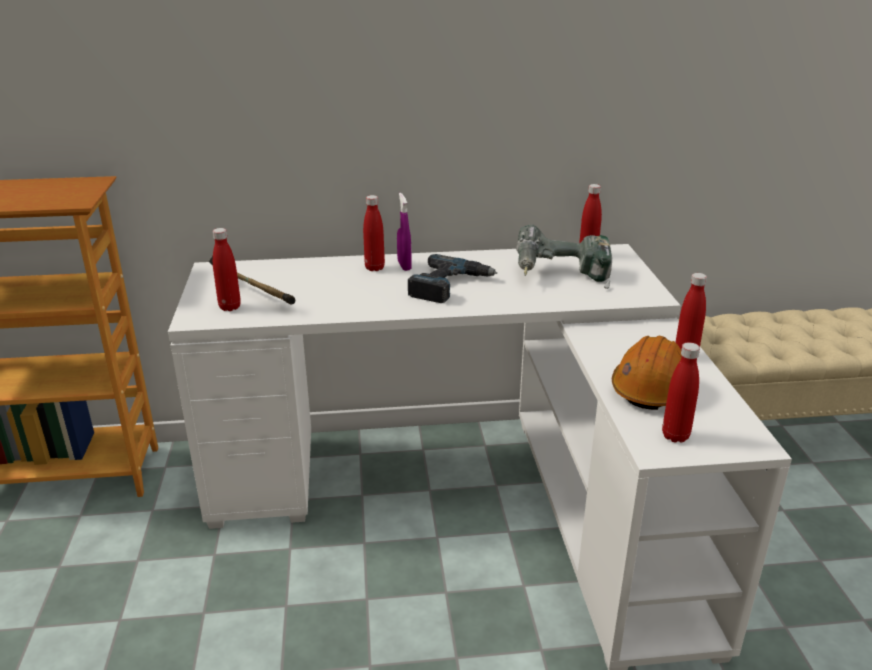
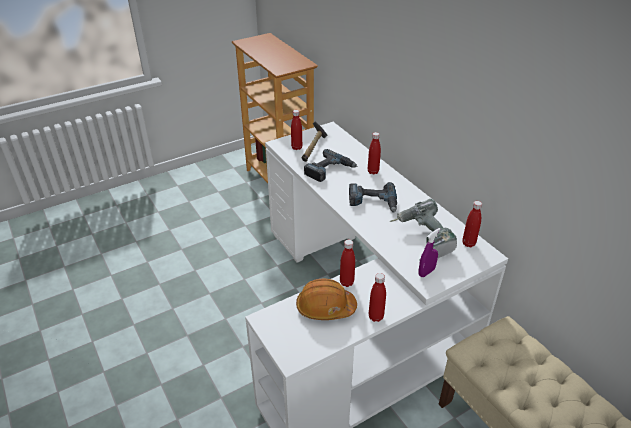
camera: 65 degrees right, 10 degrees up
(332, 297) = (329, 170): none -> power drill
(404, 266) = (384, 180): purple spray bottle -> purple spray bottle (426, 272)
(675, 436) = (281, 325): red bottle -> red bottle (346, 282)

